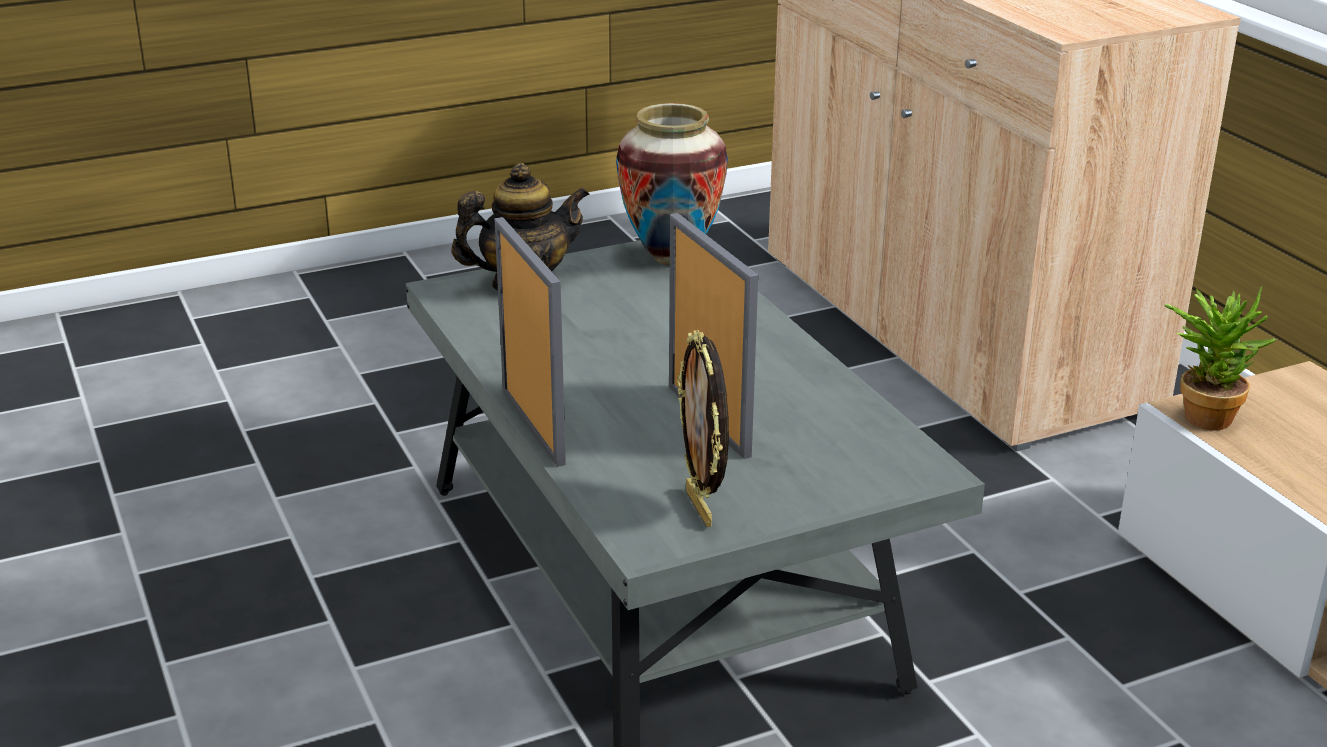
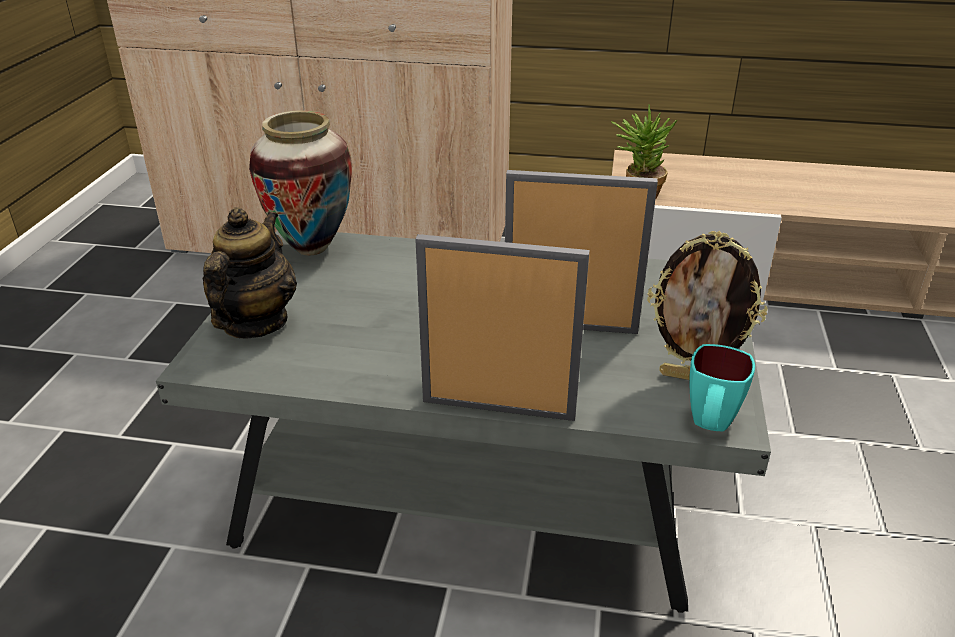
camera: 55 degrees left, 5 degrees up
(628, 536) = (709, 426): none -> turquoise mug

